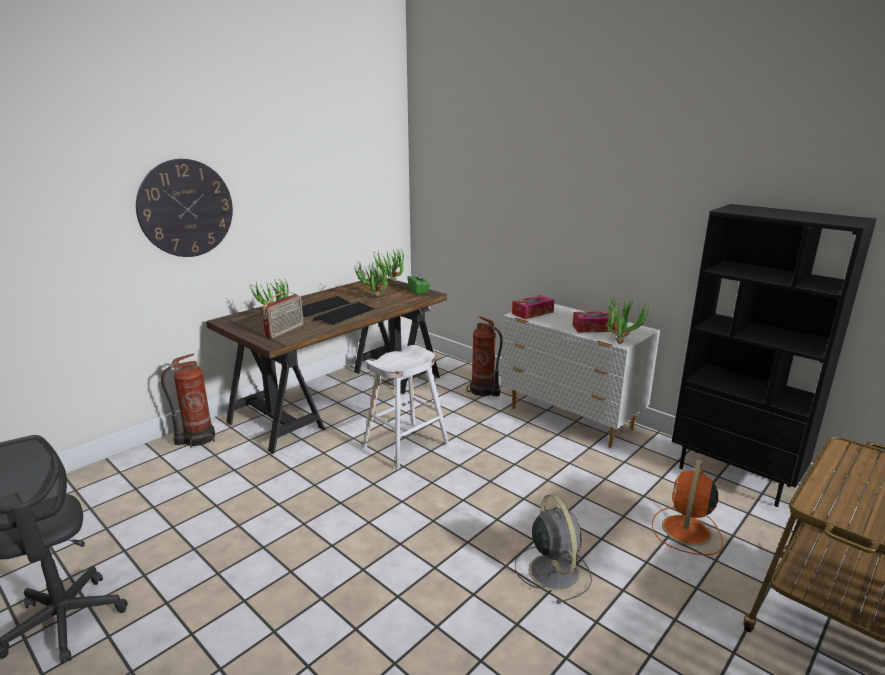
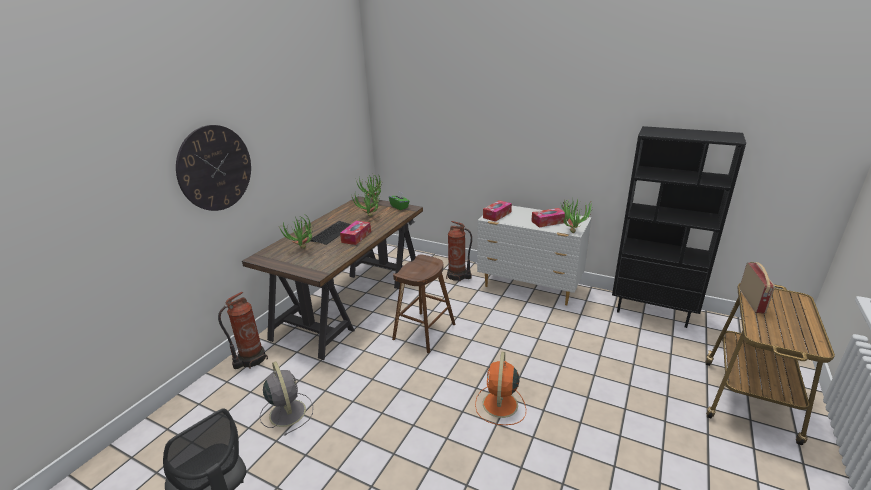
camera: 15 degrees left, 5 degrees up
(285, 331) = (319, 260): radio -> radio (752, 301)
(344, 314) = (356, 237): keyboard -> tissue box
(406, 445) = (424, 331): white stool -> brown stool
(553, 570) = (575, 406): grey fan -> grey fan (287, 412)
(686, 531) = (642, 357): orange fan -> orange fan (500, 405)

